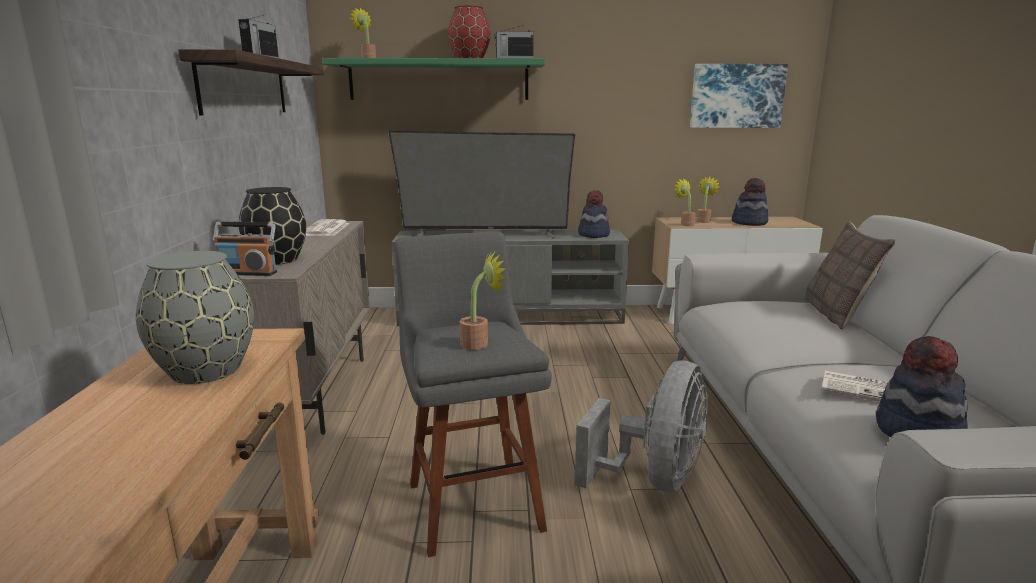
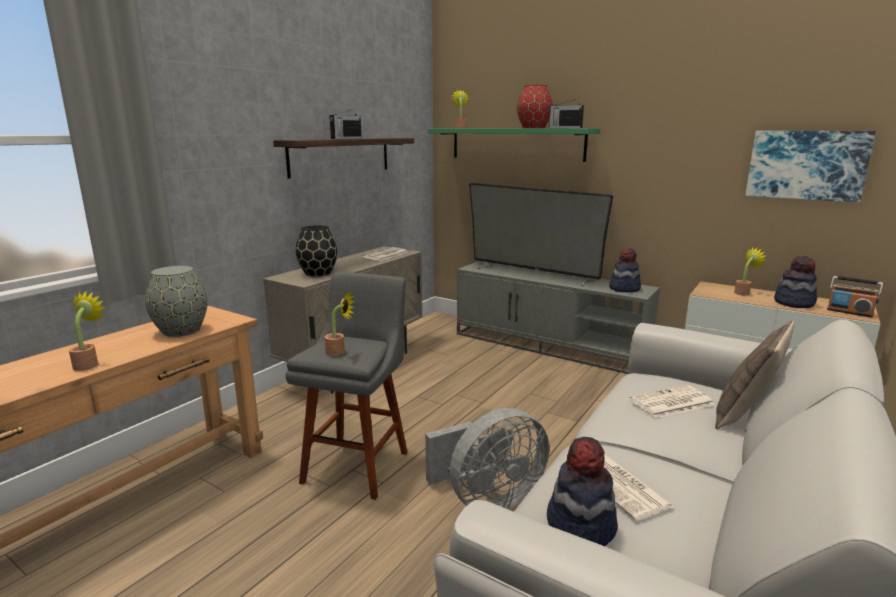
camera: 35 degrees right, 0 degrees up
(248, 273) = (289, 279): radio -> radio (849, 312)
(685, 224) = (714, 293): potted plant -> potted plant (89, 364)
(784, 318) = (671, 402): none -> newspaper

